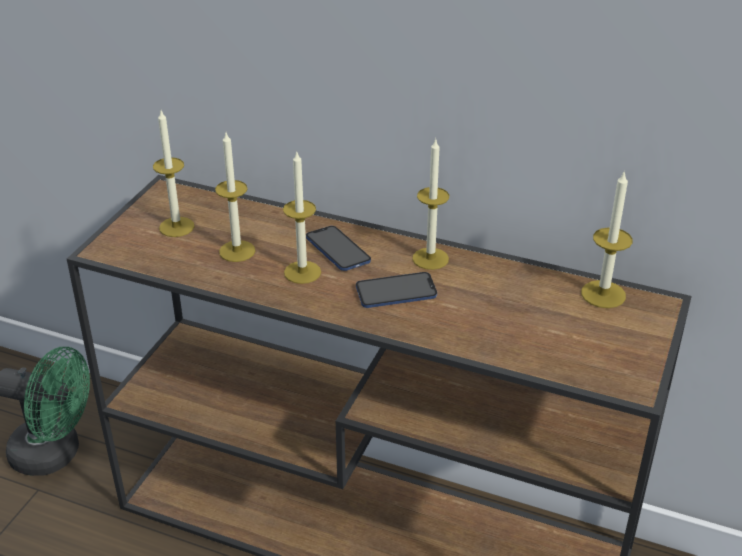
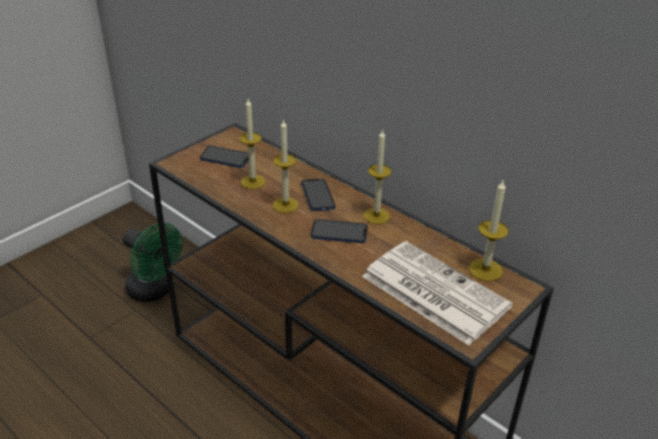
camera: 20 degrees right, 0 degrees up
(176, 227) = (225, 158): candle -> phone
(557, 337) = (432, 291): none -> newspaper

